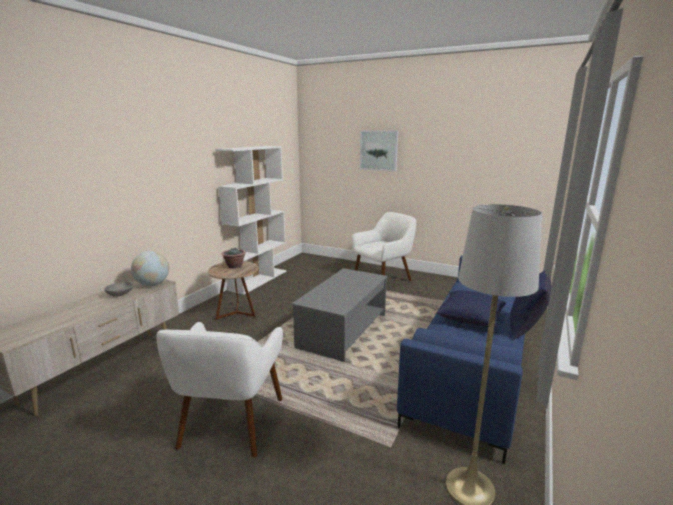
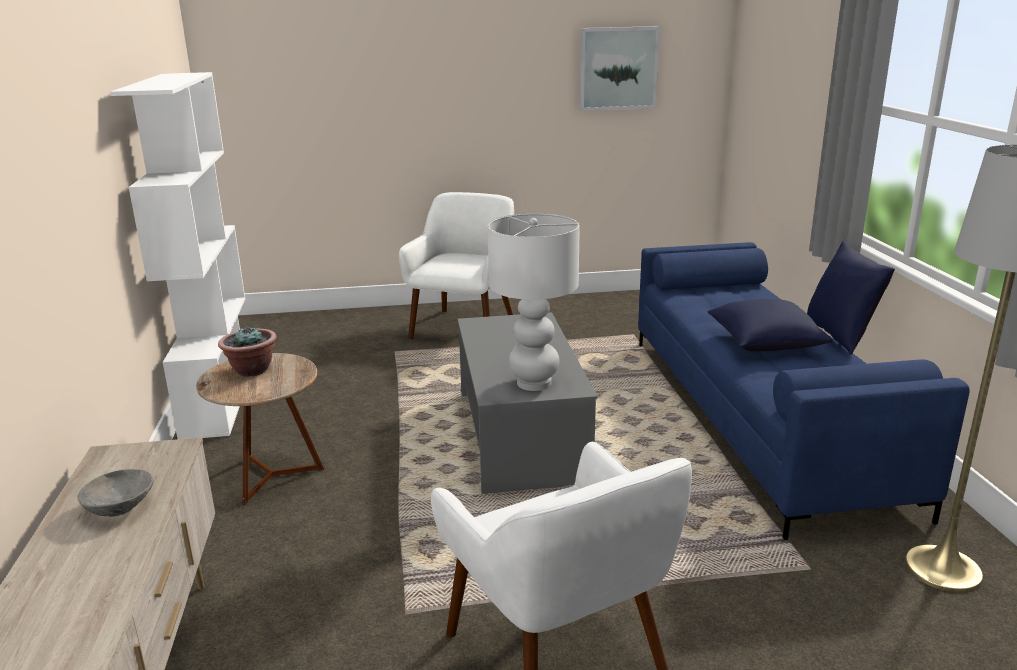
camera: 35 degrees left, 5 degrees up
(152, 284) = (157, 460): globe -> none
(326, 301) = (533, 383): none -> white table lamp
(378, 150) = (397, 67): picture -> picture (618, 68)

